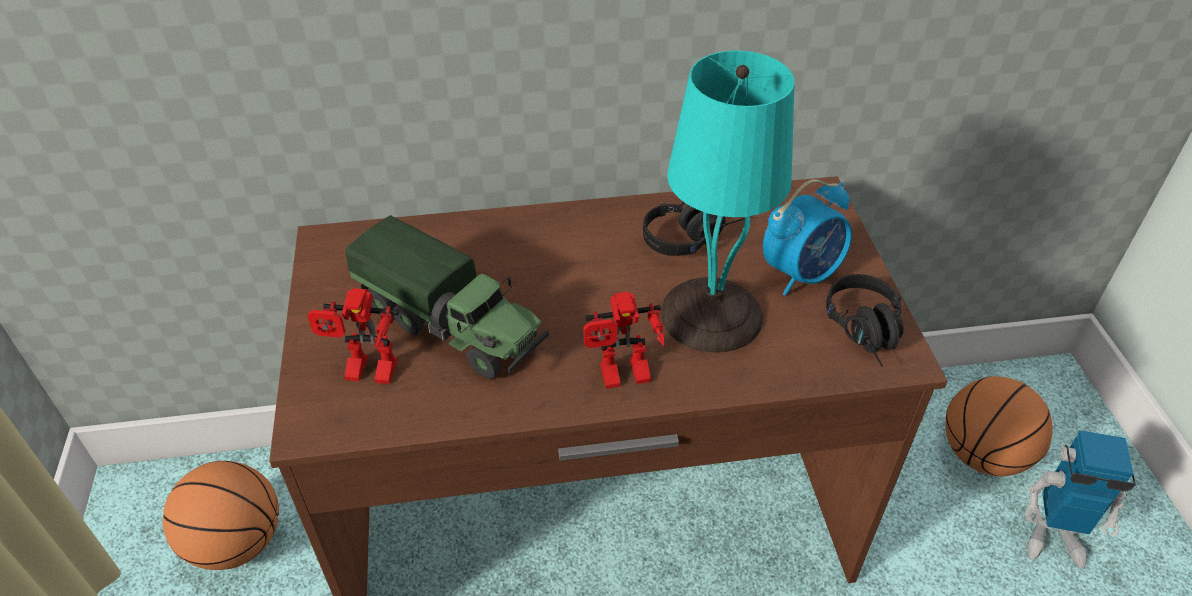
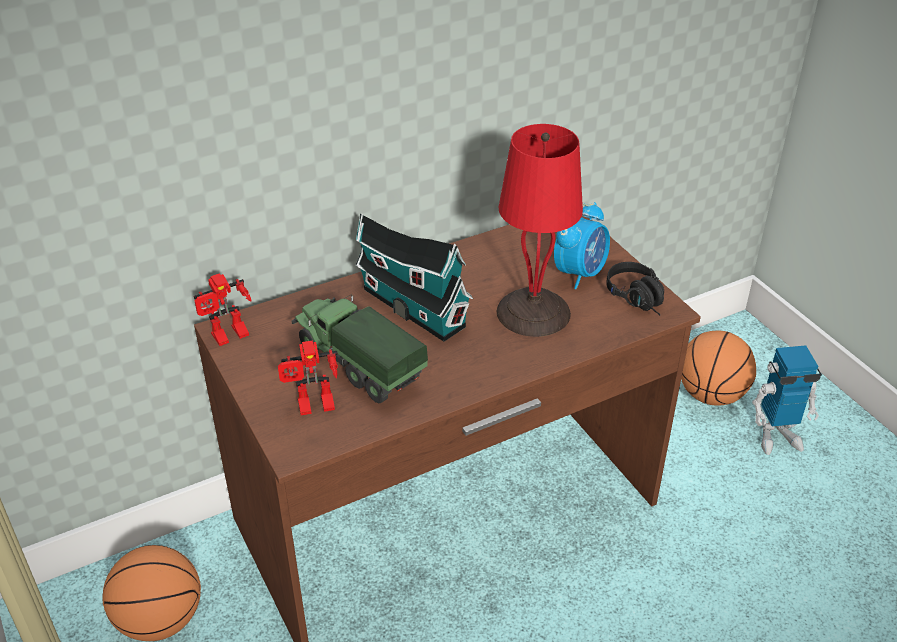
camera: 20 degrees left, 5 degrees down
(452, 327) = (357, 363): toy truck -> toy truck turned 150 degrees counterclockwise
(558, 265) = (410, 306): none -> toy house
(622, 379) = (495, 366): toy robot -> toy robot (229, 338)
(692, 237) = (494, 266): black headphones -> none
(713, 314) = (534, 311): turquoise table lamp -> red table lamp

